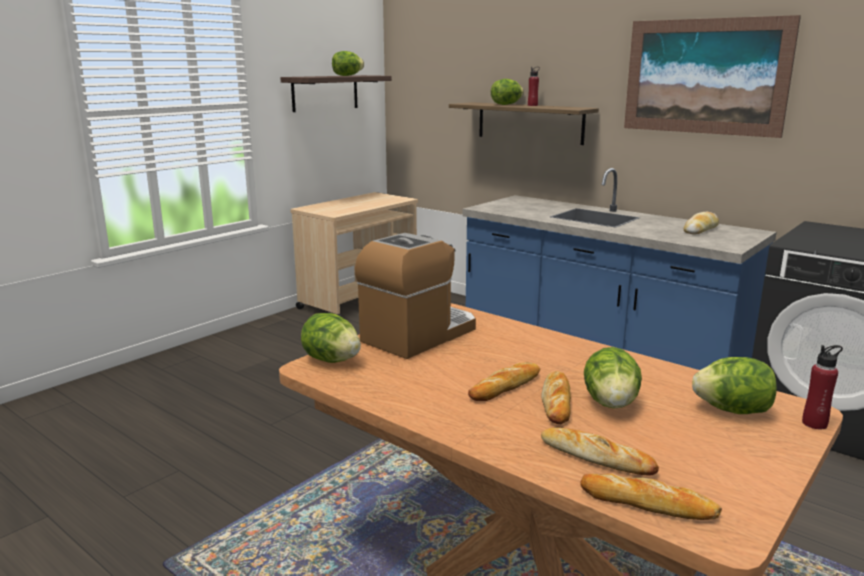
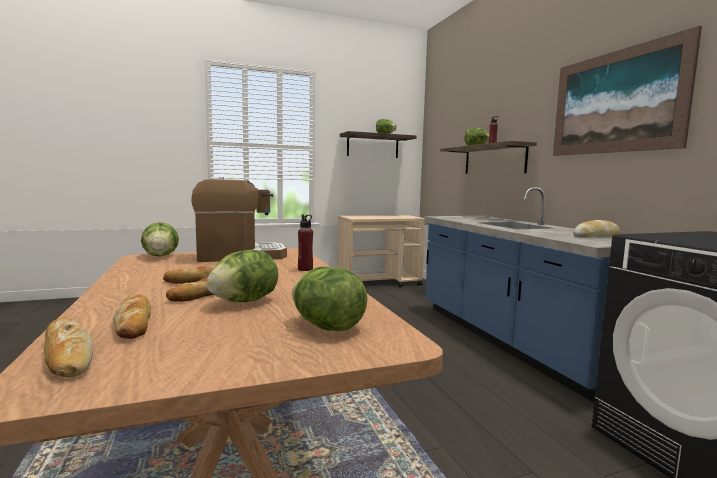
camera: 30 degrees right, 10 degrees down
(814, 423) = (381, 354): red bottle -> red bottle (305, 269)

